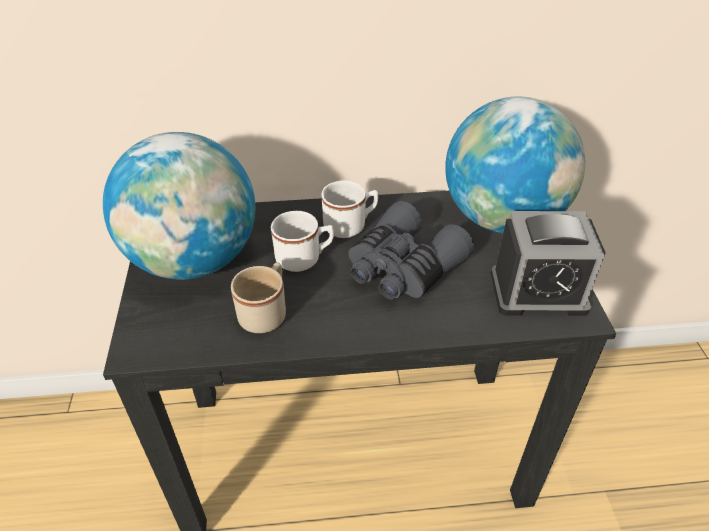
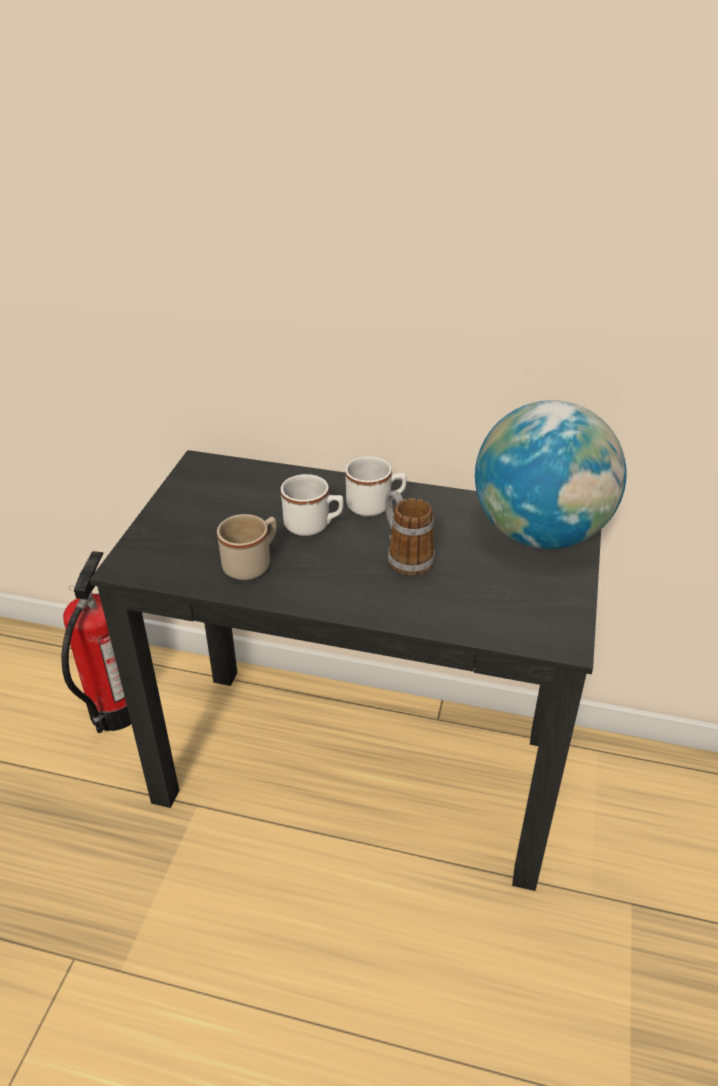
camera: 20 degrees right, 5 degrees down
(116, 463) = (115, 711): none -> fire extinguisher
(194, 260) = (211, 504): globe -> none
(403, 268) = (405, 556): grey binoculars -> mug
(538, 292) = (532, 610): alarm clock -> none

